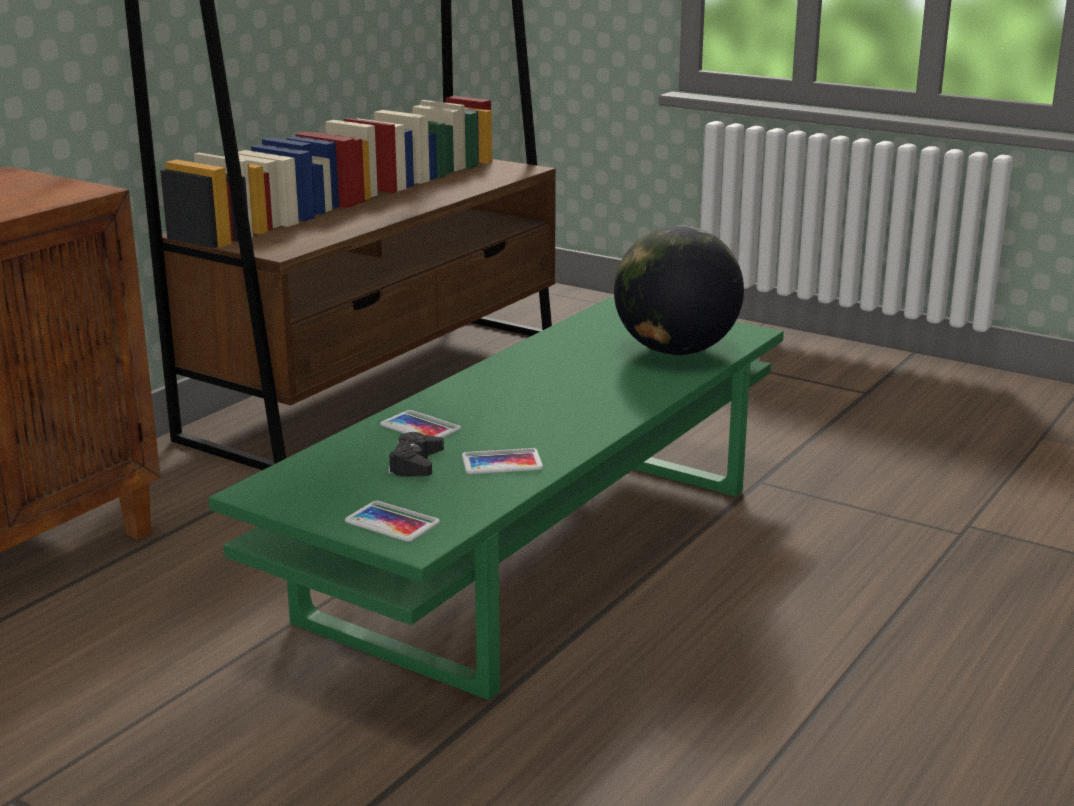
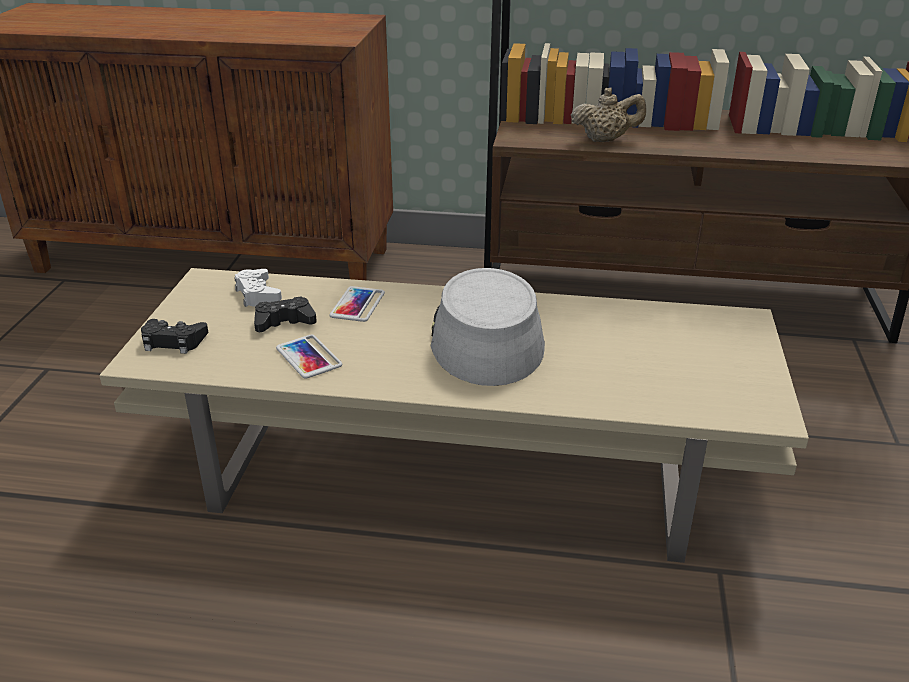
camera: 65 degrees right, 10 degrees up
(333, 469) = (257, 294): none -> white game controller
(339, 227) = (605, 140): none -> beige teapot
(392, 522) = (173, 341): phone -> black game controller
(537, 550) = (456, 464): green coffee table -> beige coffee table
(547, 390) = (485, 338): none -> grey hat
(676, 351) = (657, 381): globe -> none

